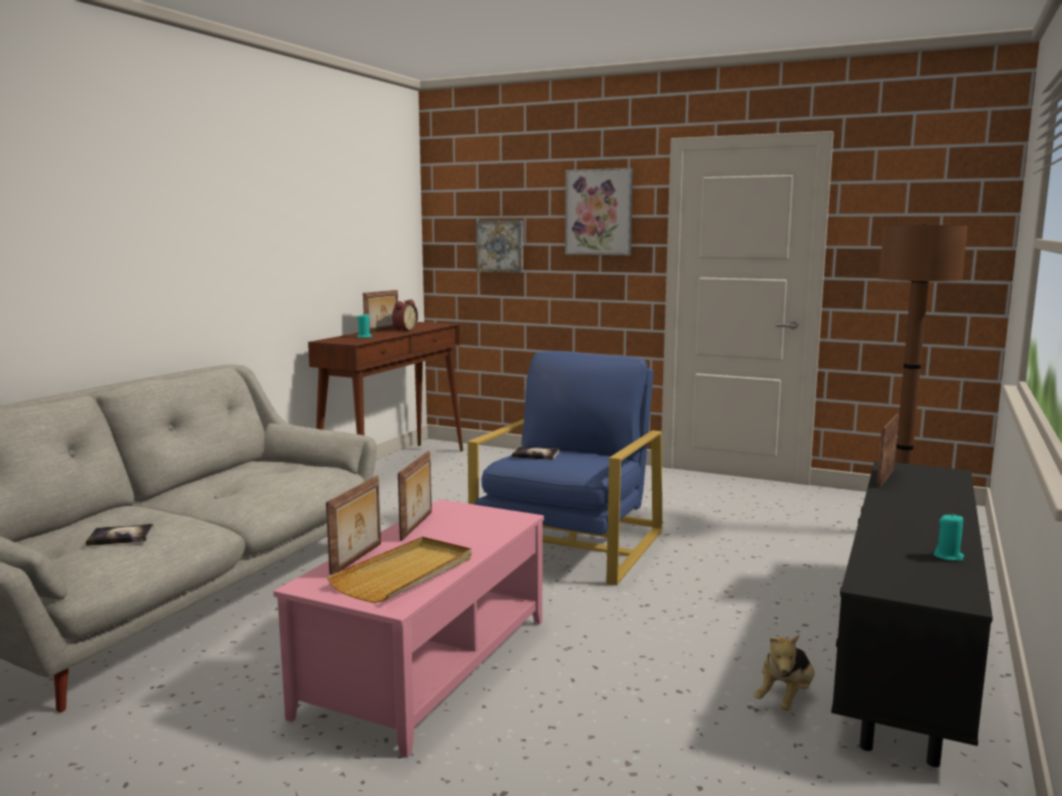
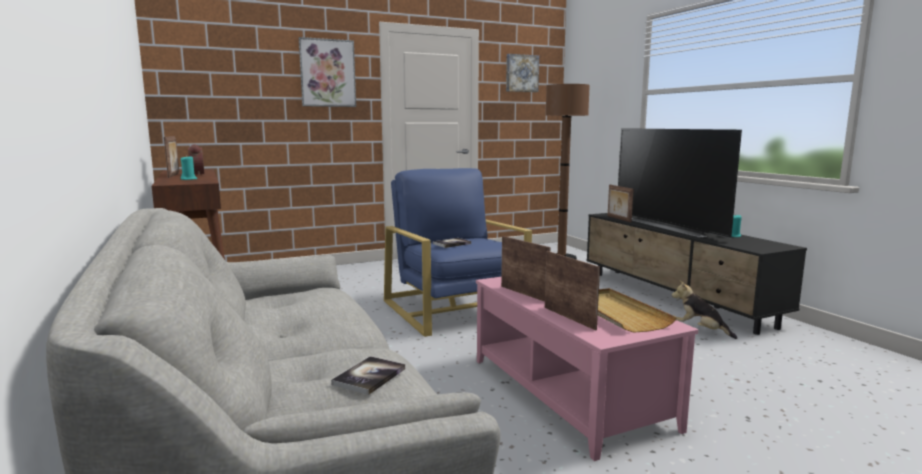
camera: 50 degrees left, 0 degrees up
(500, 246) = (238, 99): picture -> picture (521, 73)
(785, 698) = (700, 330): plush toy -> plush toy turned 150 degrees clockwise
(914, 512) = (671, 226): none -> television

